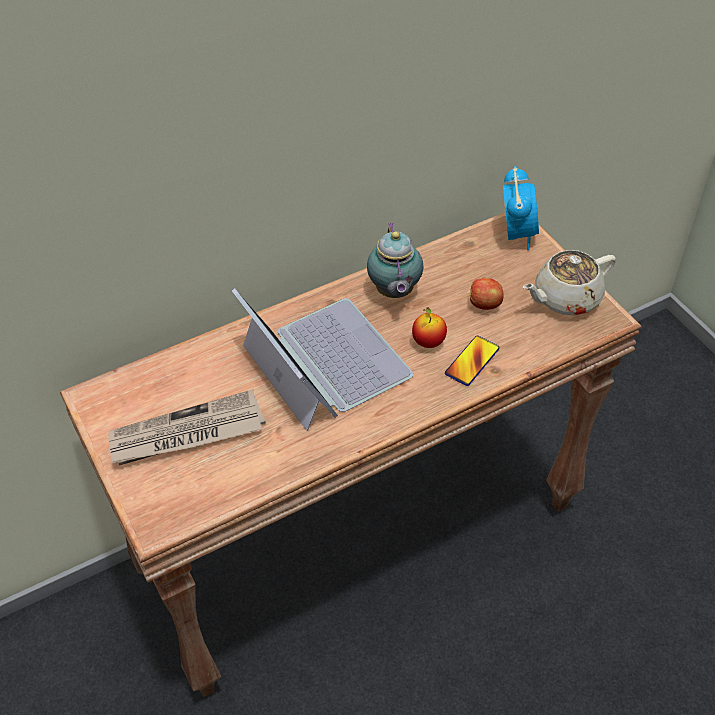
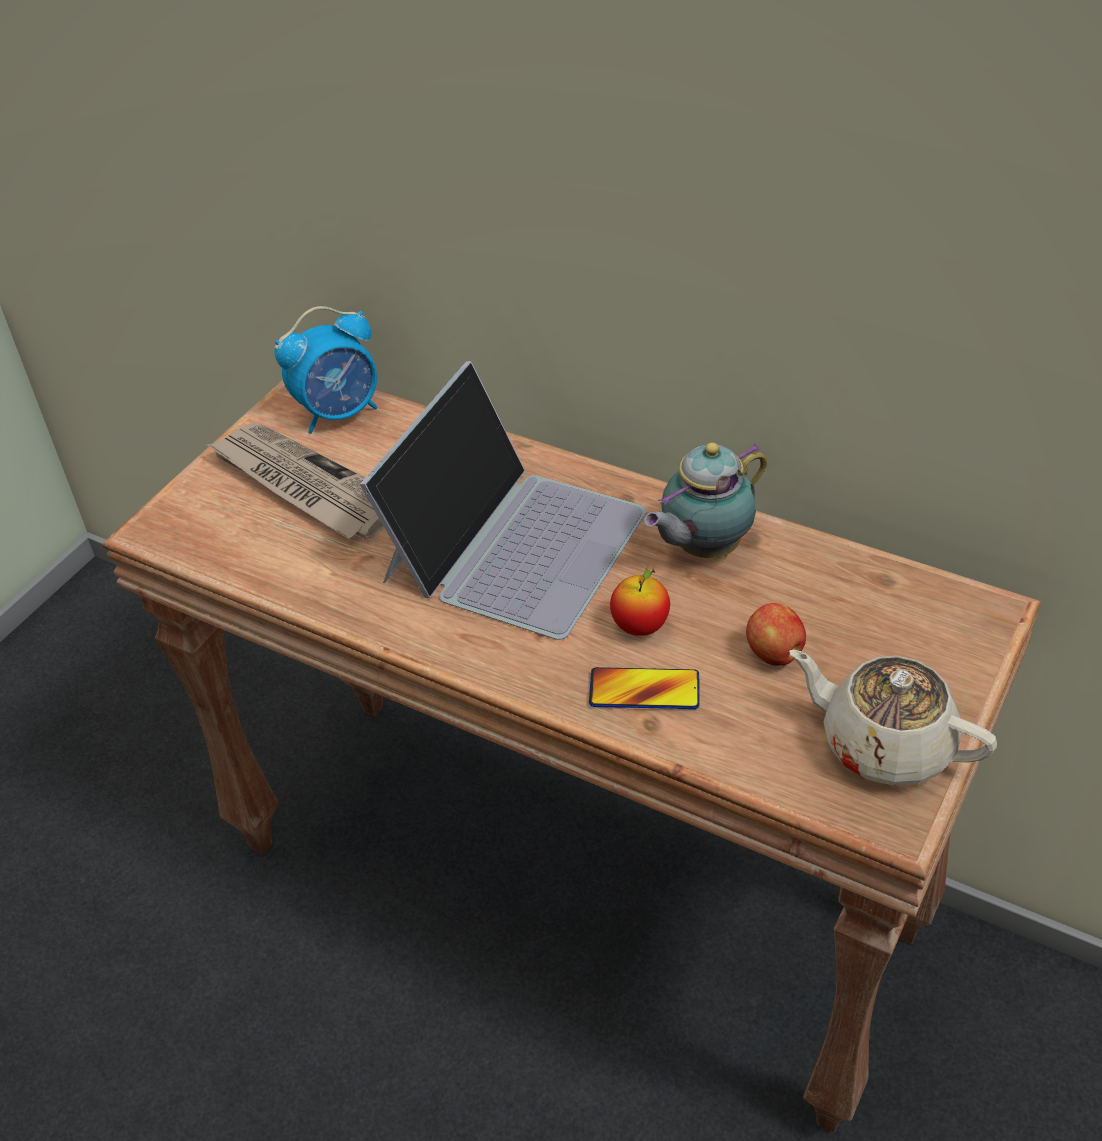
camera: 60 degrees right, 5 degrees down
(517, 233) = (969, 623): alarm clock -> alarm clock (339, 413)

